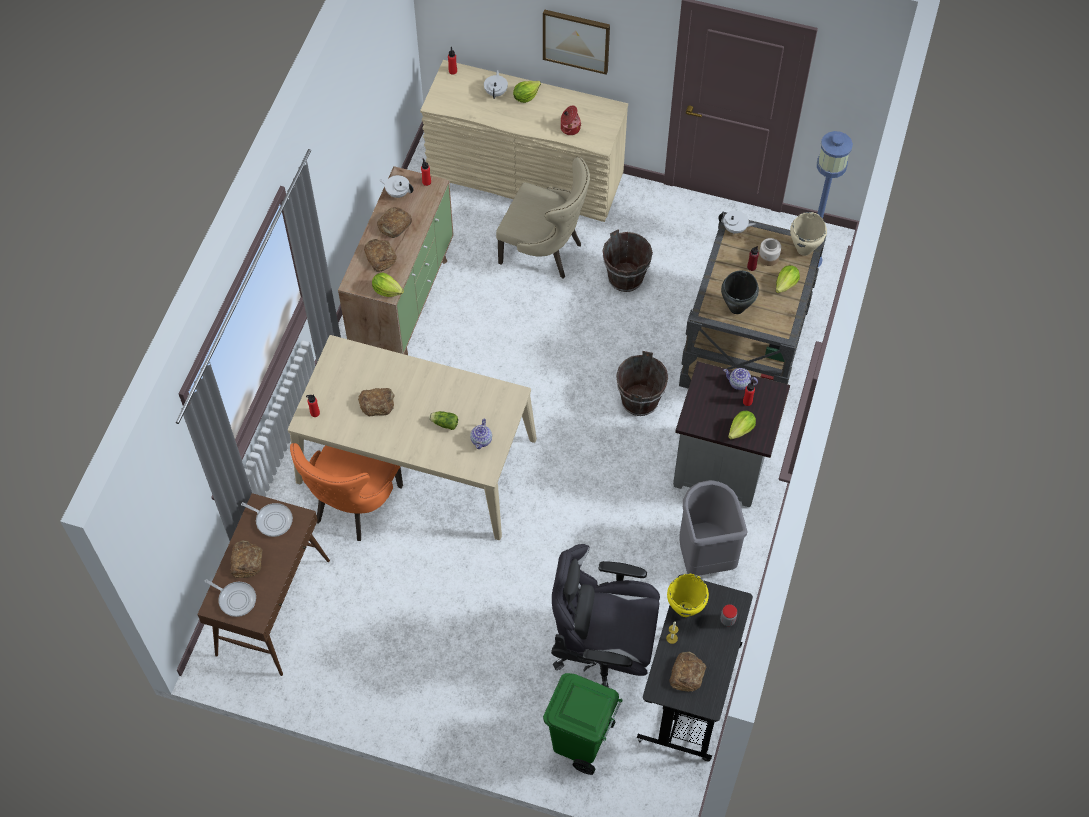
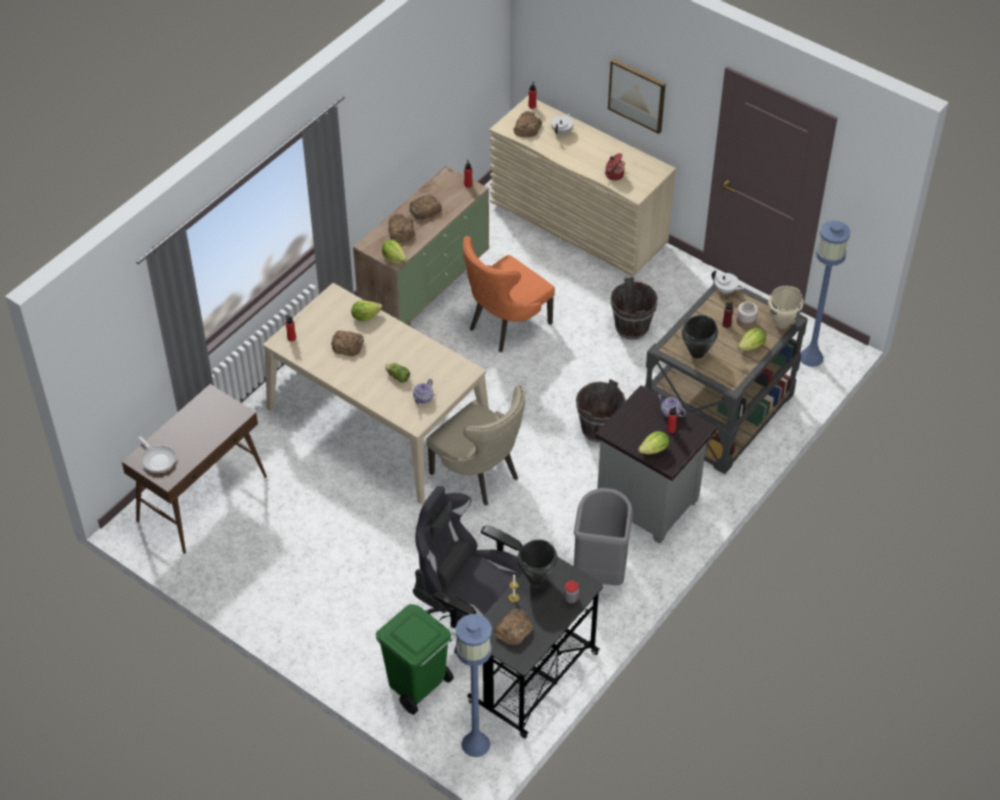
camera: 20 degrees right, 10 degrees down
(246, 561) = (180, 433): bread -> bread (527, 127)
(272, 520) = (217, 409): frying pan -> none
(353, 504) = (307, 439): orange chair -> orange chair (505, 325)
(397, 193) = (439, 186): white teapot -> none
(526, 97) = (586, 141): lettuce -> lettuce (365, 316)
(544, 251) = (568, 287): beige chair -> beige chair (479, 475)
(663, 784) = (475, 744): none -> blue floor lamp
(684, 609) = (536, 578): yellow cooking pot -> black cooking pot

